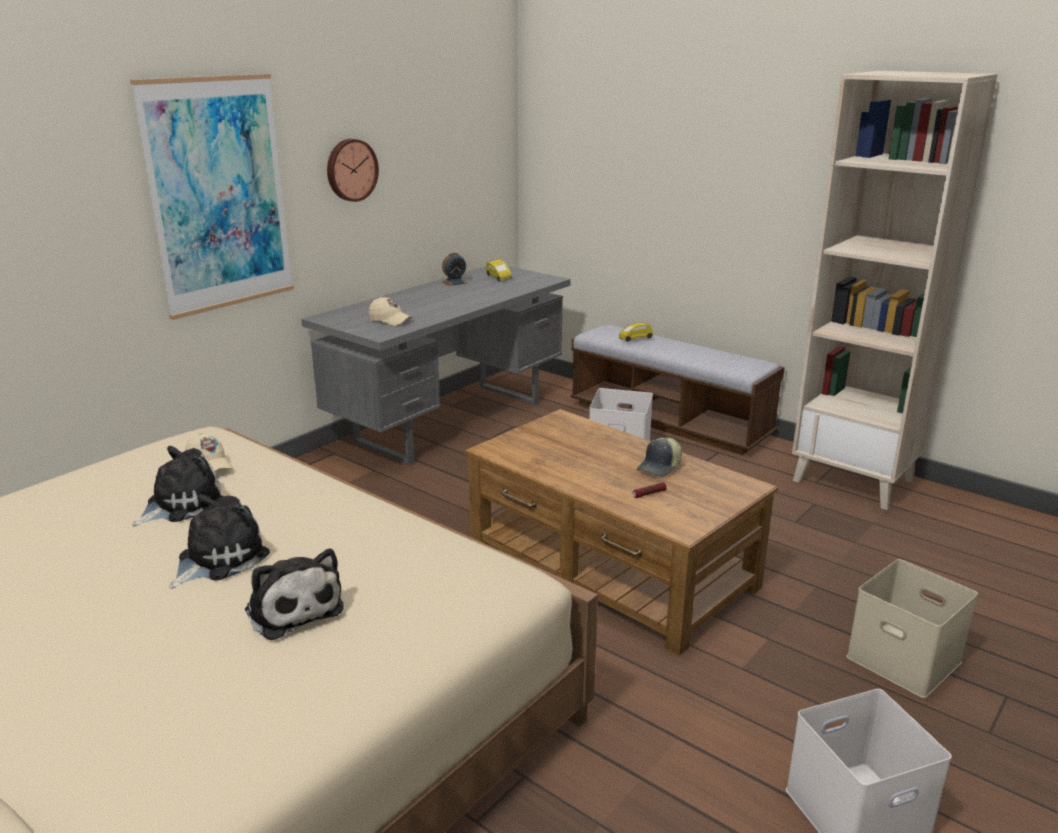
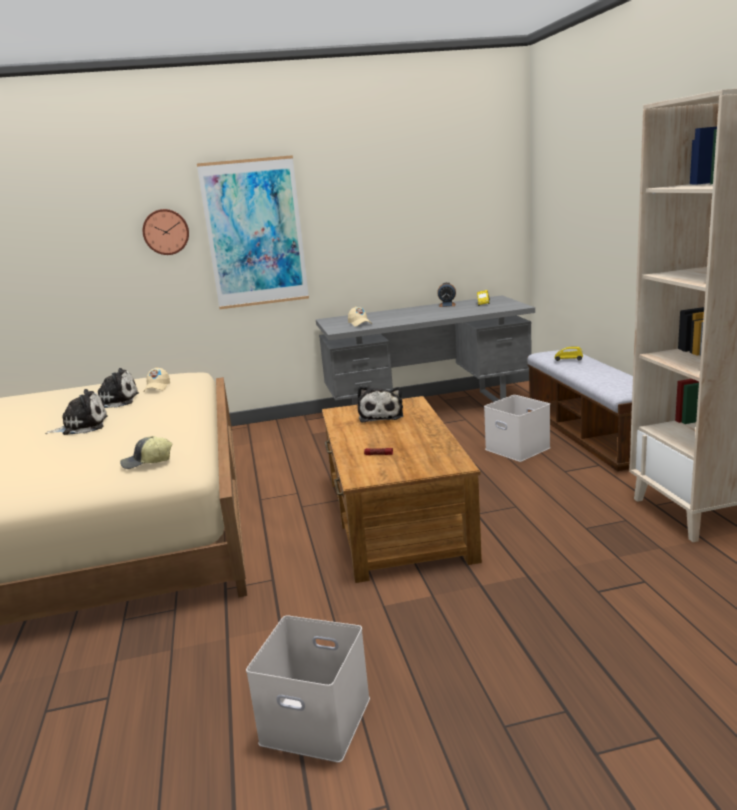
camera: 40 degrees right, 5 degrees down
(293, 608) = (65, 453): plush toy -> plush toy (381, 415)
(350, 170) = (360, 219): wall clock -> wall clock (166, 232)
(660, 467) = (418, 441): cap -> cap (147, 462)
(901, 659) = (514, 647): beige storage box -> none

